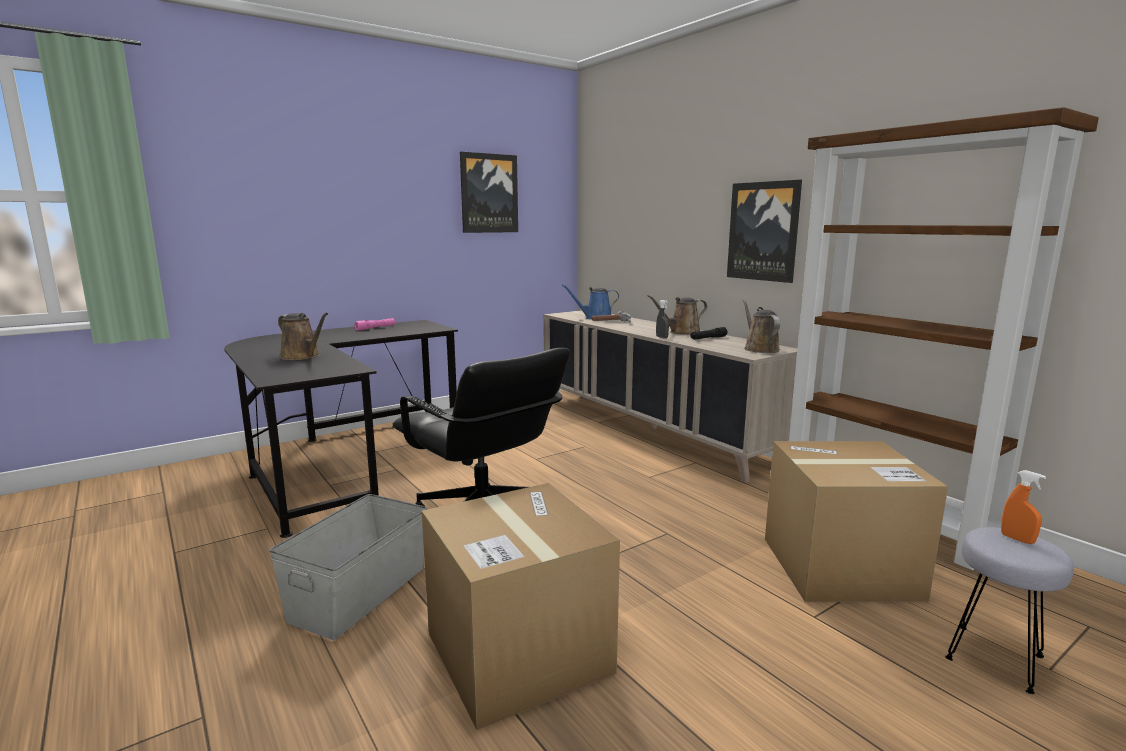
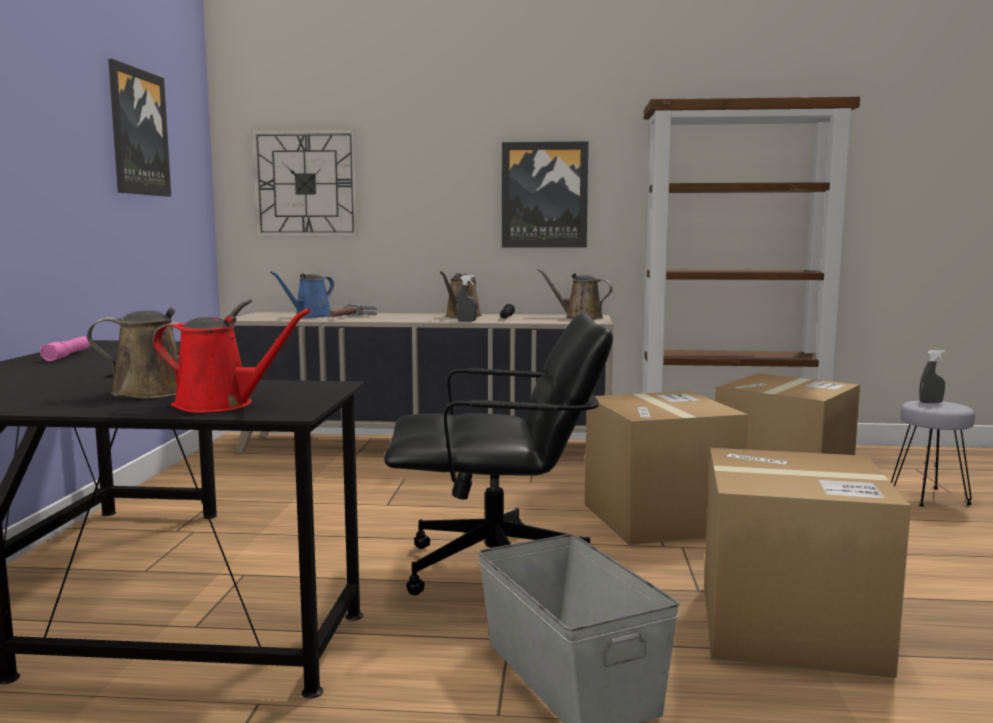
camera: 50 degrees left, 5 degrees down
(280, 369) = (220, 404): none -> red watering can
(618, 220) = (306, 184): none -> wall clock
(658, 539) = (659, 518): none -> cardboard box
(1017, 539) = (931, 402): orange spray bottle -> grey spray bottle

